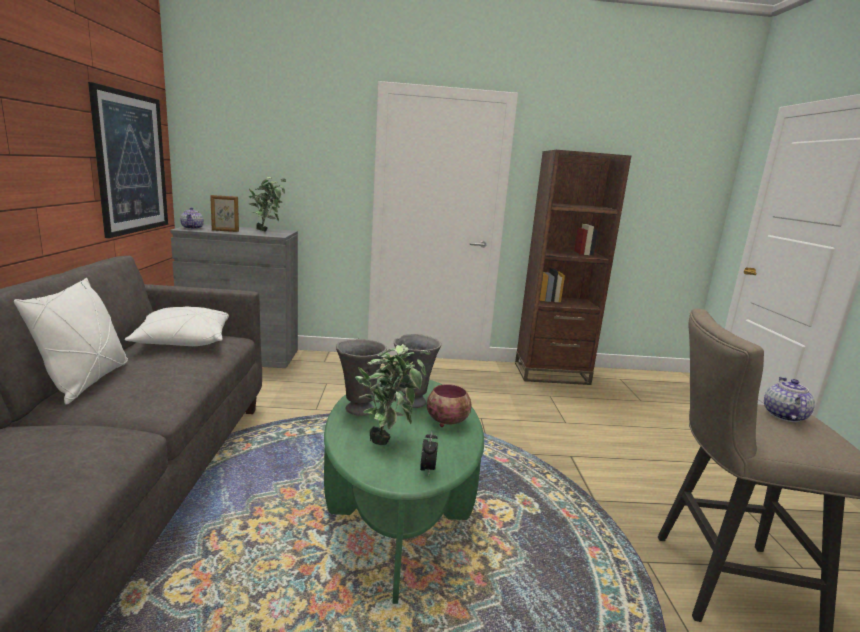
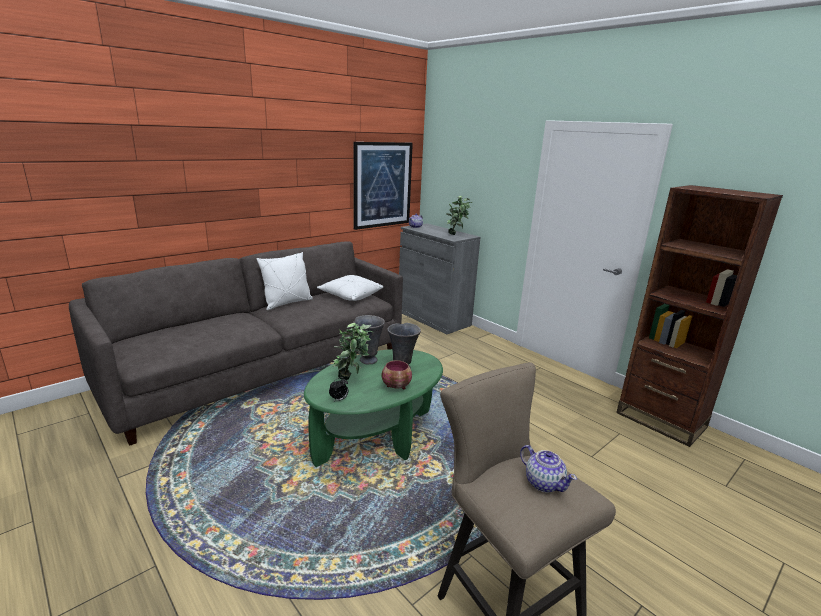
camera: 50 degrees right, 5 degrees up
(225, 231) = (429, 231): picture frame -> none
(784, 416) = (543, 482): teapot -> teapot turned 75 degrees clockwise

